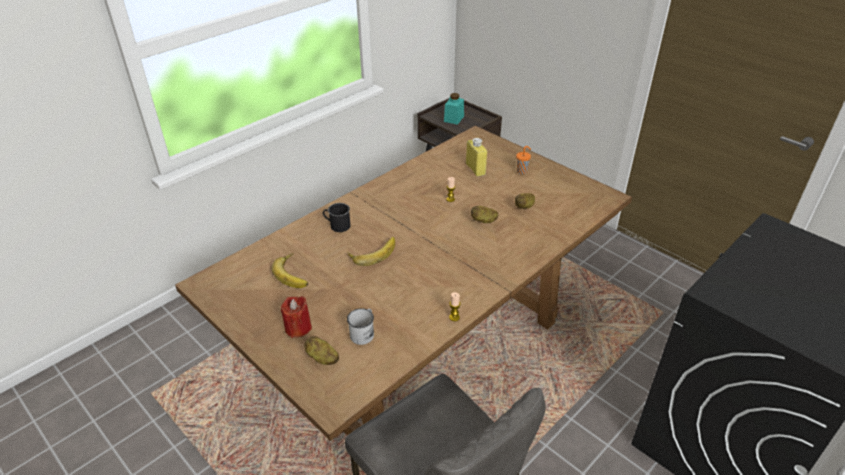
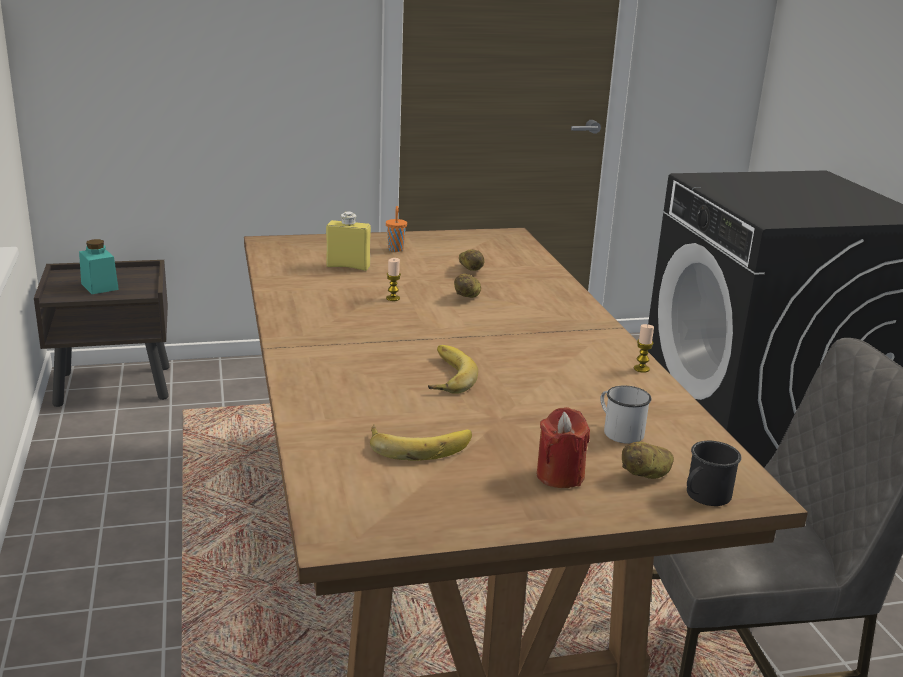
camera: 60 degrees left, 15 degrees down
(337, 225) = (339, 380): black mug -> black mug (704, 497)

